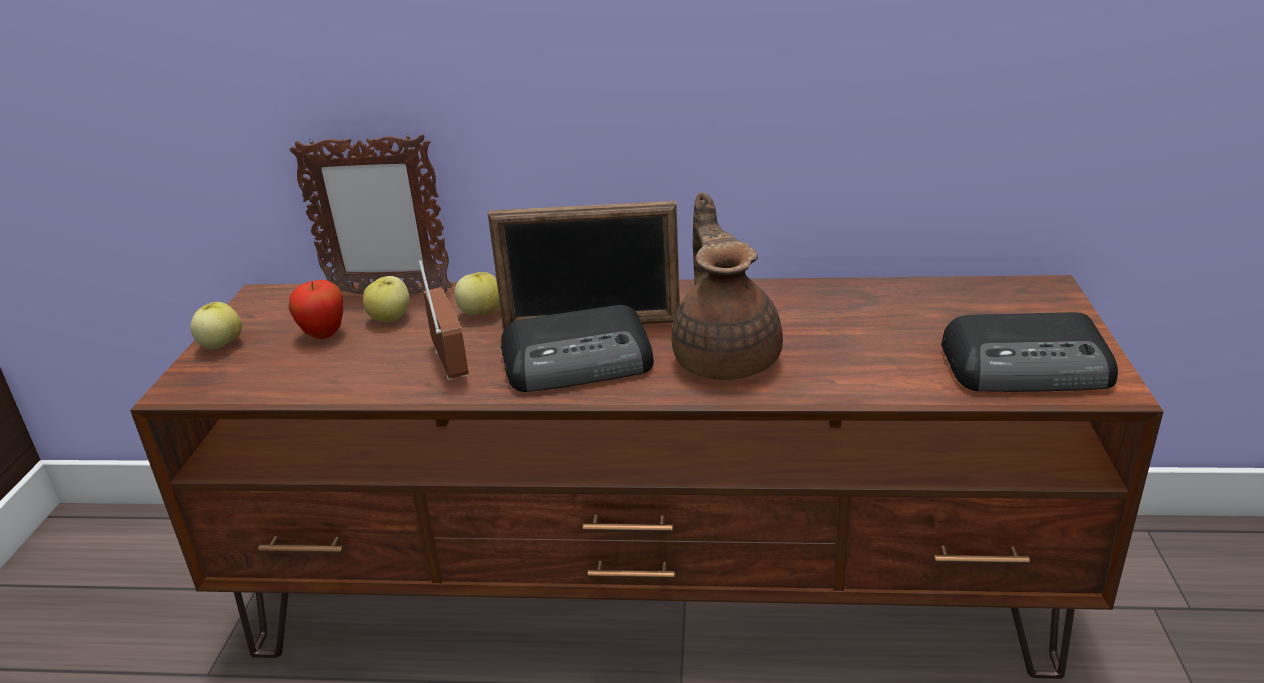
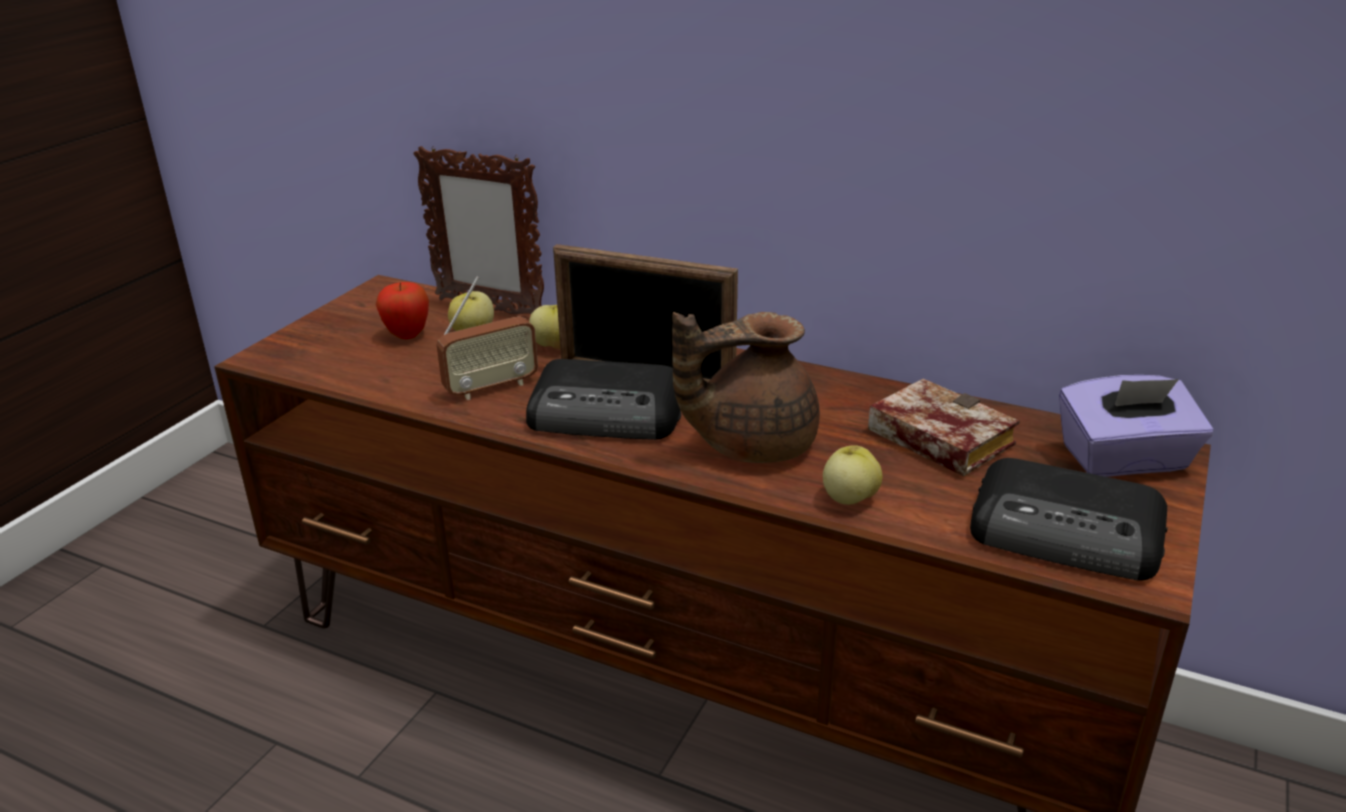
camera: 20 degrees right, 0 degrees up
(221, 345) = (320, 325): apple -> apple (849, 498)
(449, 364) = (491, 387): radio -> radio turned 60 degrees clockwise
(726, 357) = (750, 443): brown teapot -> brown teapot turned 120 degrees counterclockwise
(870, 317) = (933, 438): none -> book
(1023, 300) = (1124, 460): none -> purple tissue box

